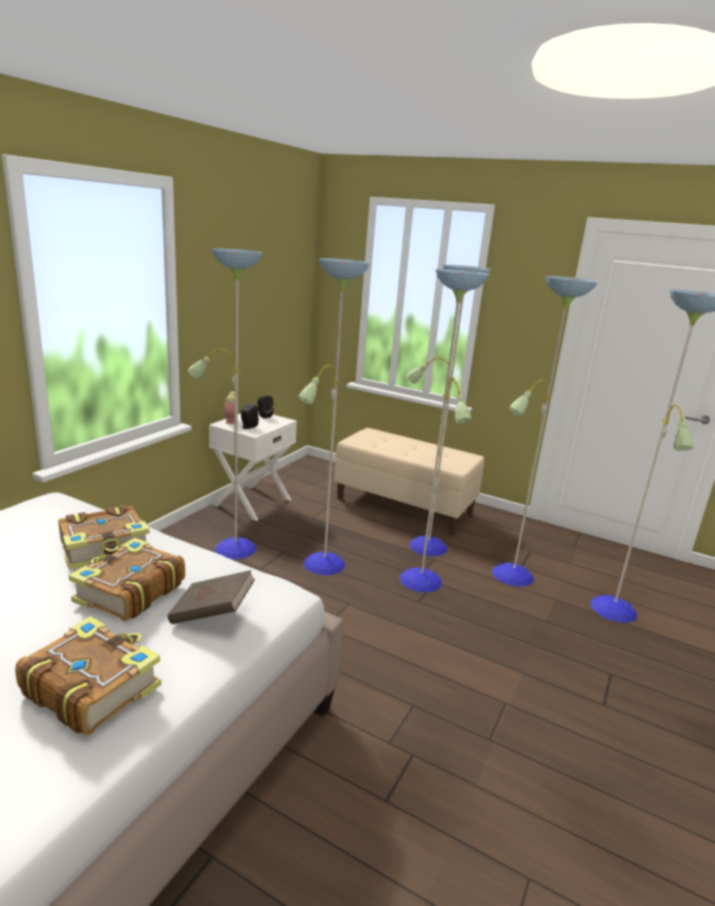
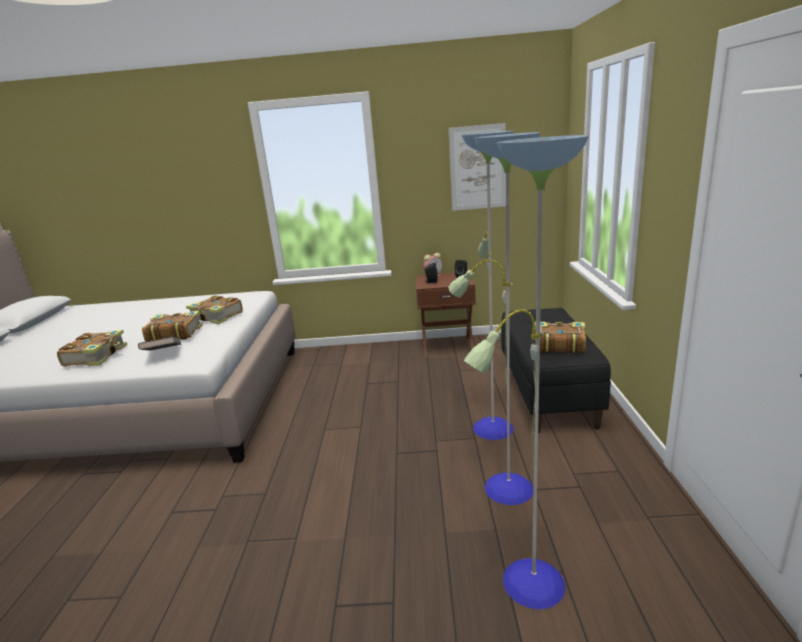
camera: 65 degrees right, 0 degrees up
(251, 502) = (447, 346): white nightstand -> brown nightstand
(261, 288) = (477, 168): none -> picture
(323, 565) = (399, 399): floor lamp -> none
(404, 506) = (548, 394): beige bench -> black bench
(435, 455) = (558, 345): none -> book

